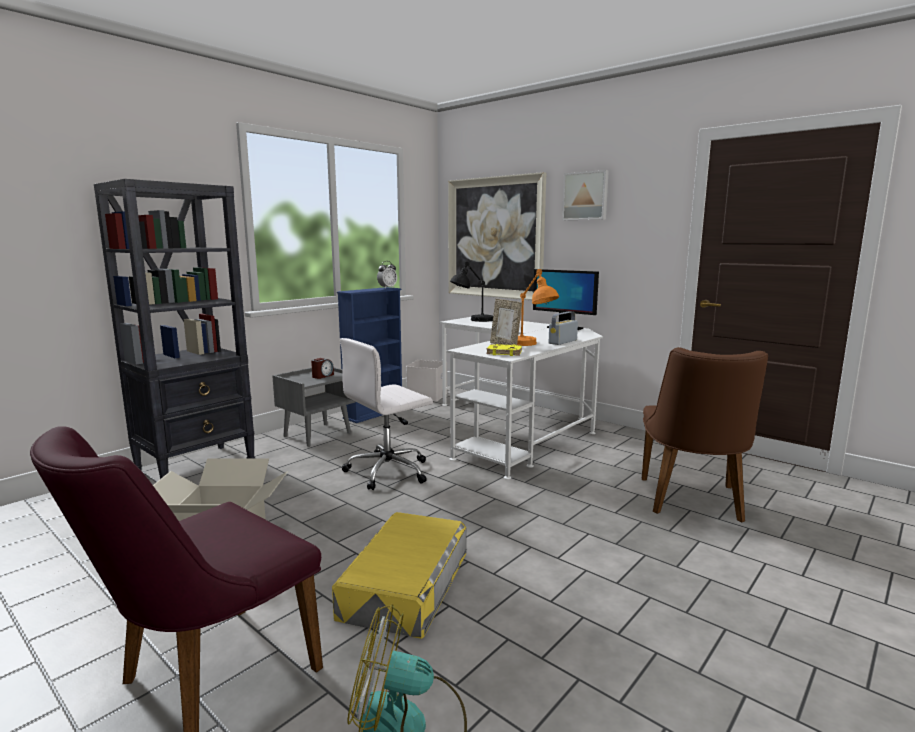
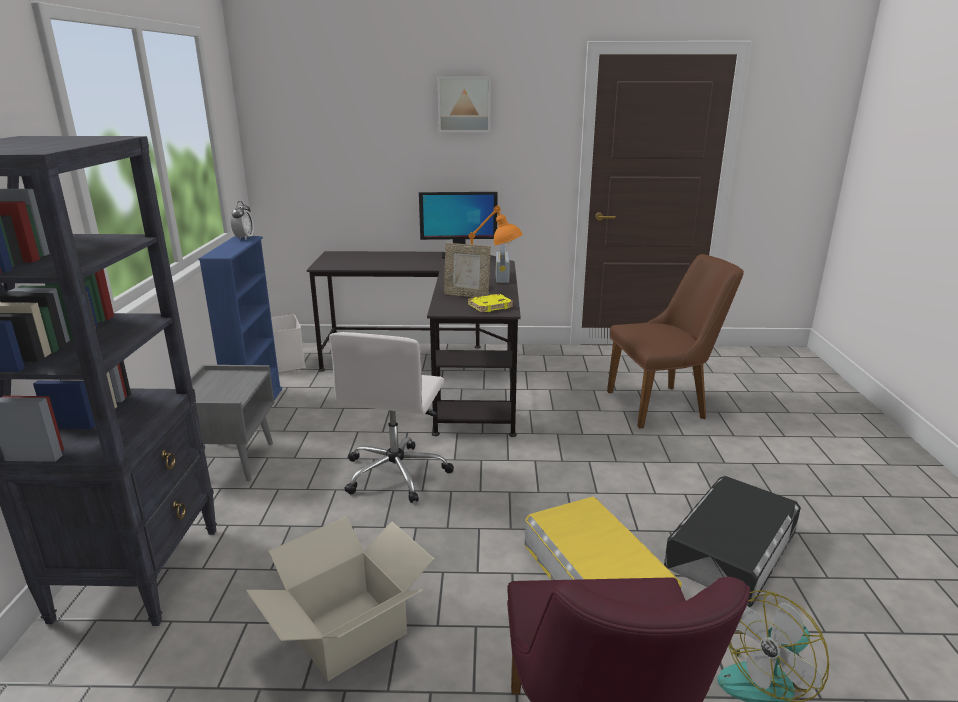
camera: 40 degrees left, 10 degrees up
(322, 376) = (230, 382): alarm clock -> none
(472, 320) = (341, 261): black table lamp -> none
(494, 238) = (340, 152): picture -> none
(516, 427) = (436, 374): white desk -> black desk
(555, 627) = (732, 549): none -> black storage box
(692, 503) = (664, 404): brown chair -> brown chair turned 75 degrees counterclockwise

